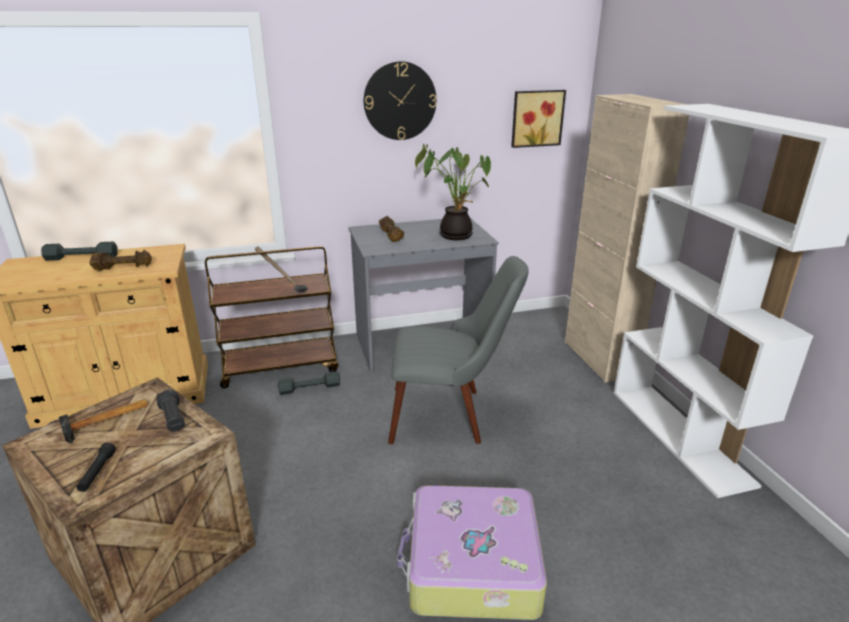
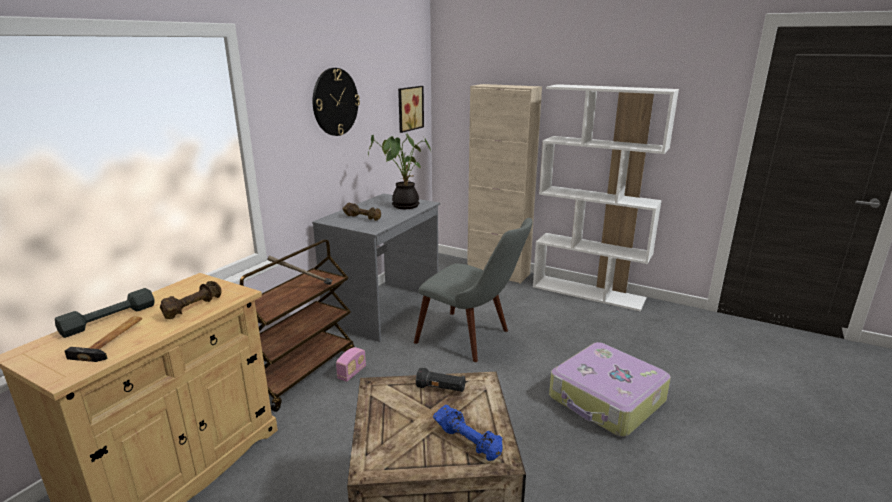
camera: 45 degrees left, 5 degrees down
(97, 472) = (468, 441): black flashlight -> blue dumbbell
(107, 420) = (394, 418): hammer -> hammer (114, 340)
(309, 388) = (352, 373): grey dumbbell -> radio
(450, 414) = (473, 339): grey chair -> grey chair turned 75 degrees clockwise

